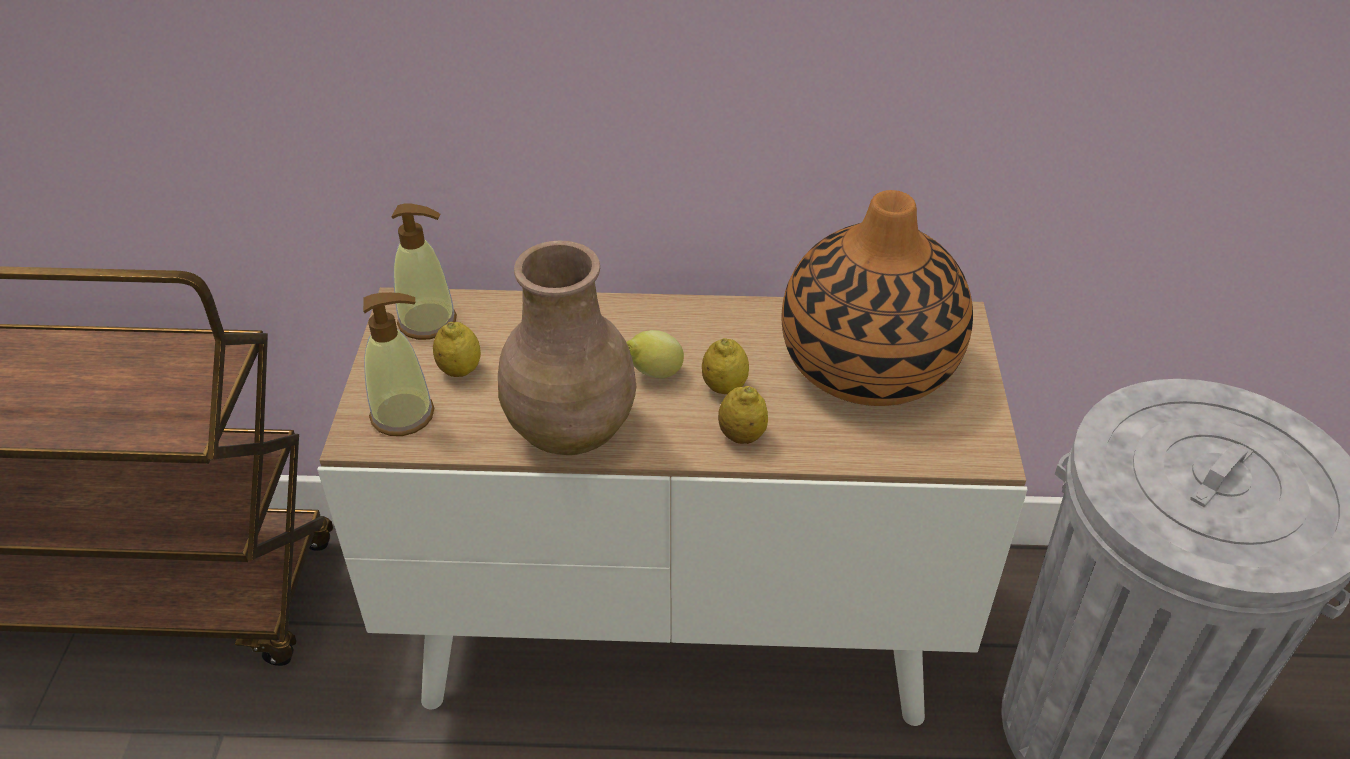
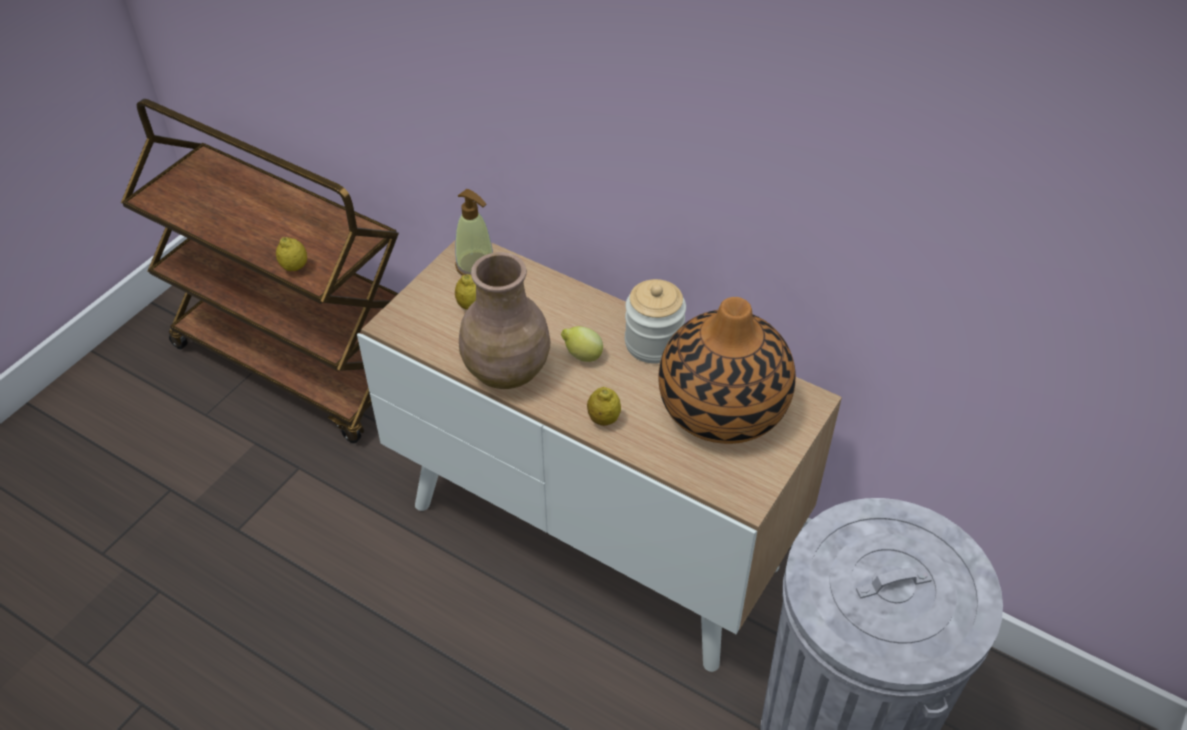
camera: 30 degrees right, 5 degrees up
(403, 415) = (422, 321): soap dispenser -> none
(724, 387) = (618, 383): lemon -> lemon (294, 267)
(728, 326) = (653, 343): none -> jar

